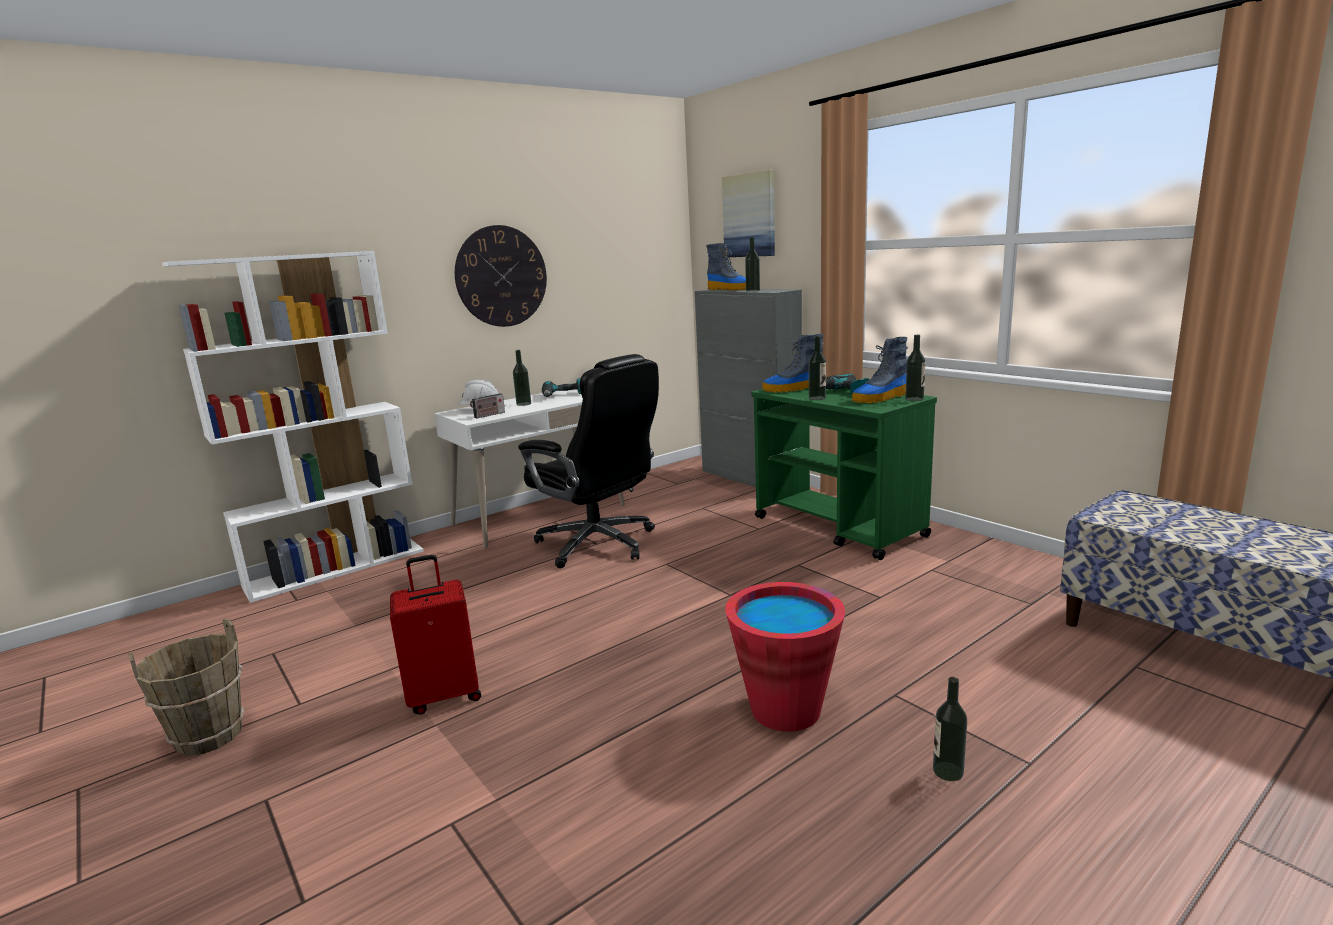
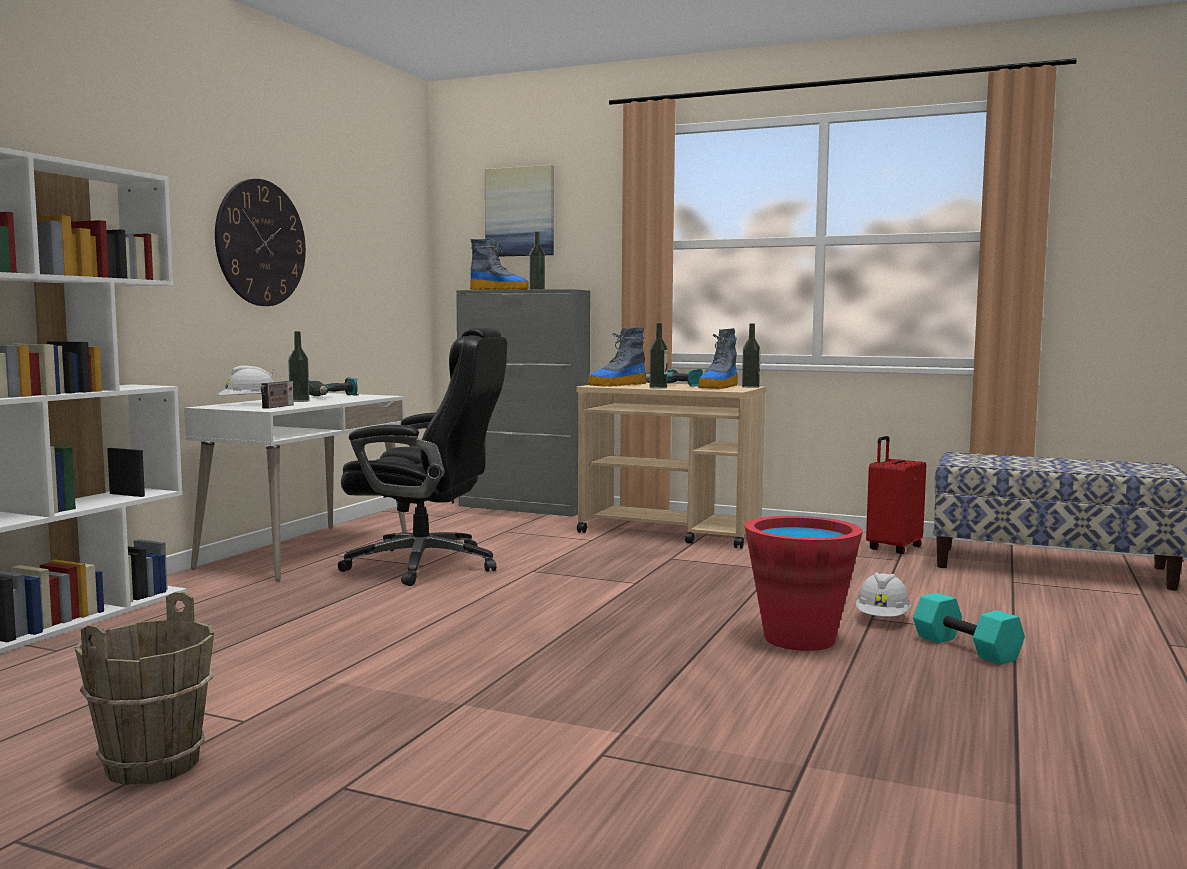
camera: 30 degrees left, 10 degrees down
(444, 695) = (435, 685): red suitcase -> red suitcase (893, 548)
(839, 527) = (671, 532): green cart -> beige cart
(905, 698) = (882, 619): none -> white hard hat
(948, 771) = (968, 648): bottle -> turquoise dumbbell

